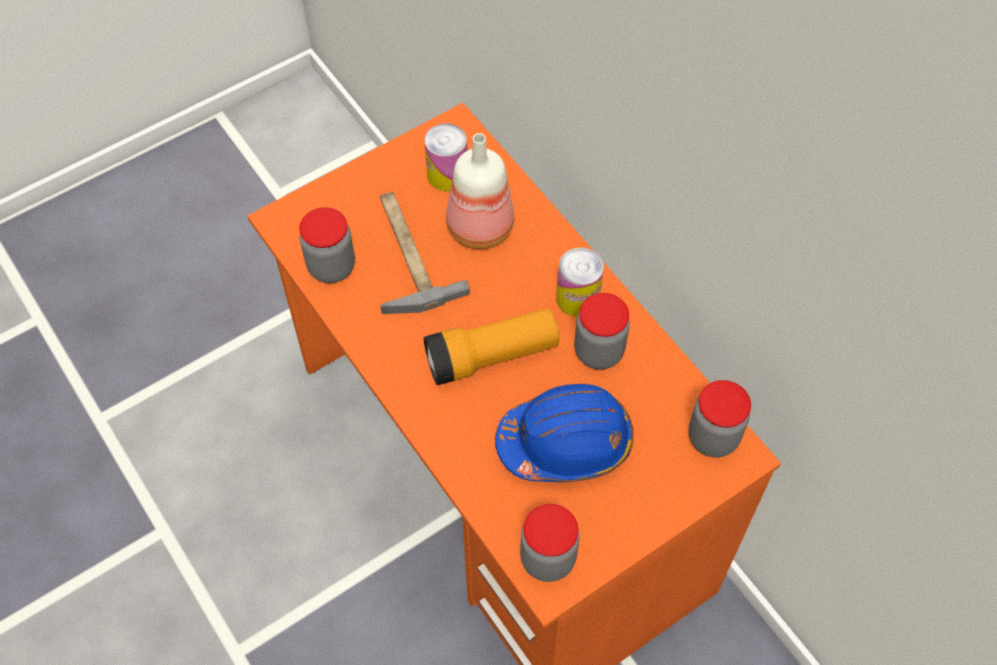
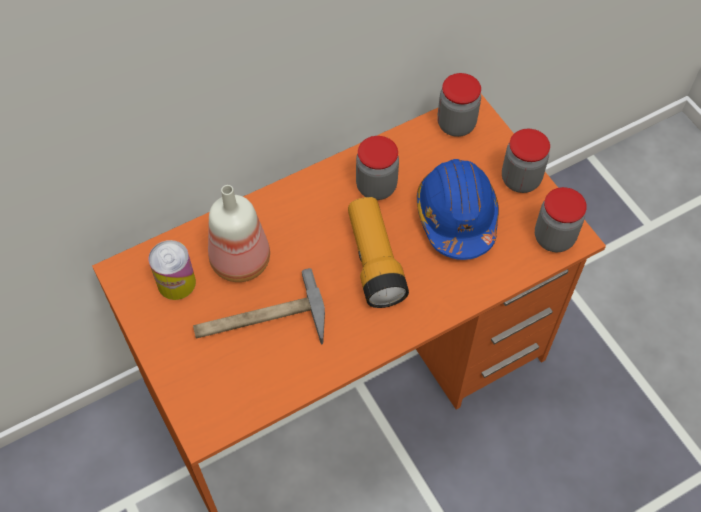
camera: 85 degrees left, 0 degrees up
(331, 267) = (266, 385): jar -> jar (520, 179)
(577, 298) = (324, 196): can -> none

